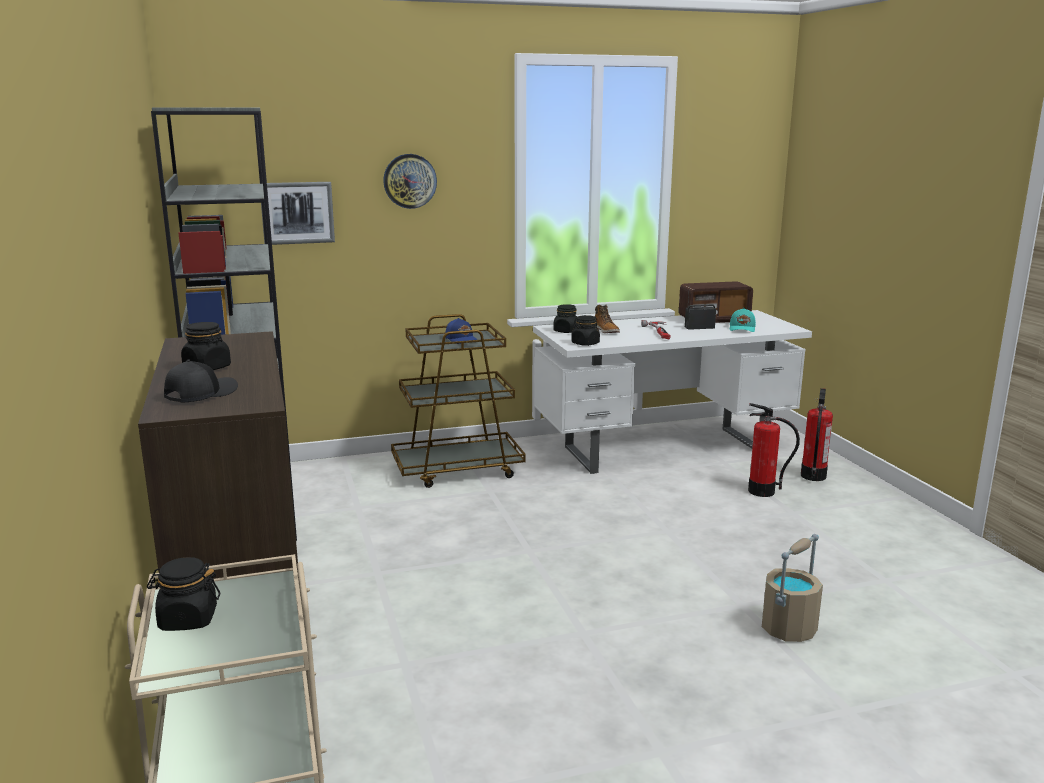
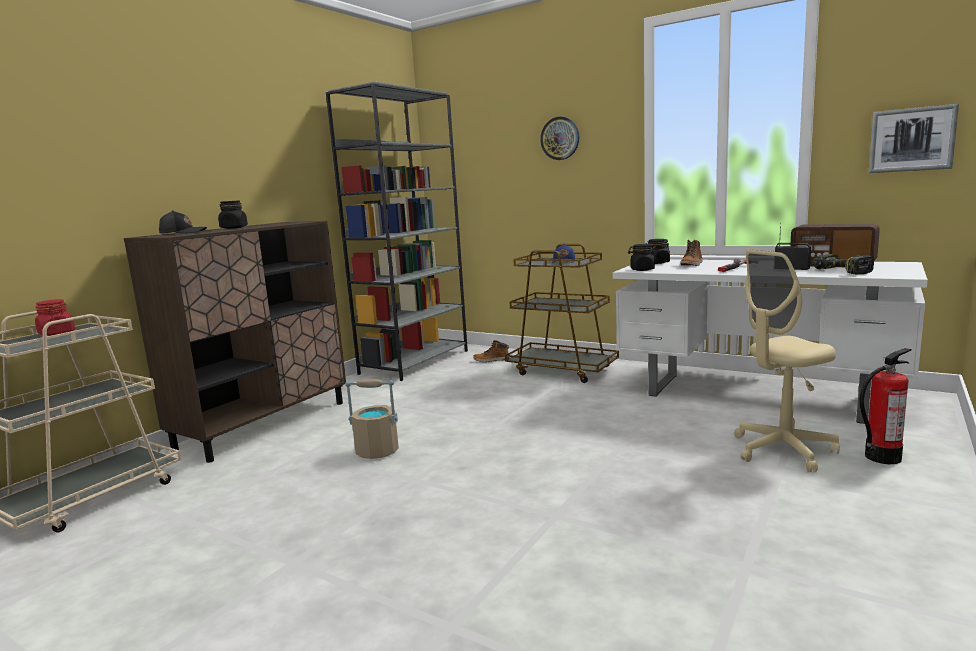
camera: 50 degrees right, 5 degrees down
(187, 619) = (56, 333): black jar -> red jar
(297, 212) = (488, 167): picture -> picture (911, 139)
(349, 479) = (491, 360): none -> boot
(742, 328) = (839, 272): turquoise cap -> power drill
(761, 491) = (782, 450): fire extinguisher -> beige office chair
(788, 629) = (550, 549): beige bucket -> beige bucket (377, 451)

